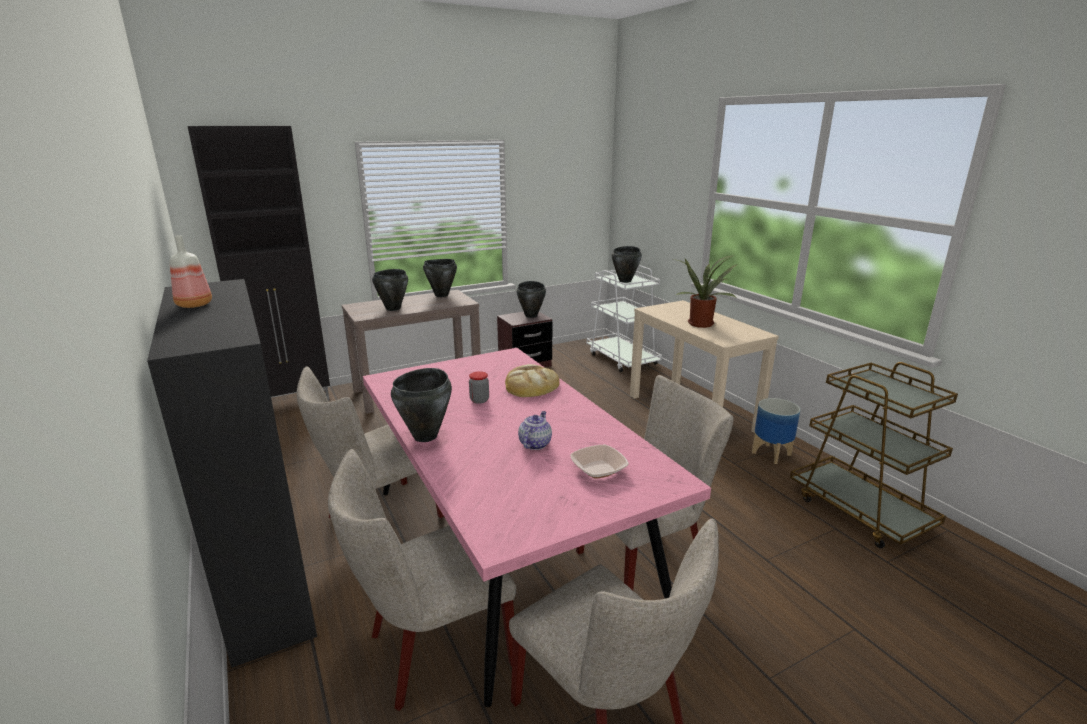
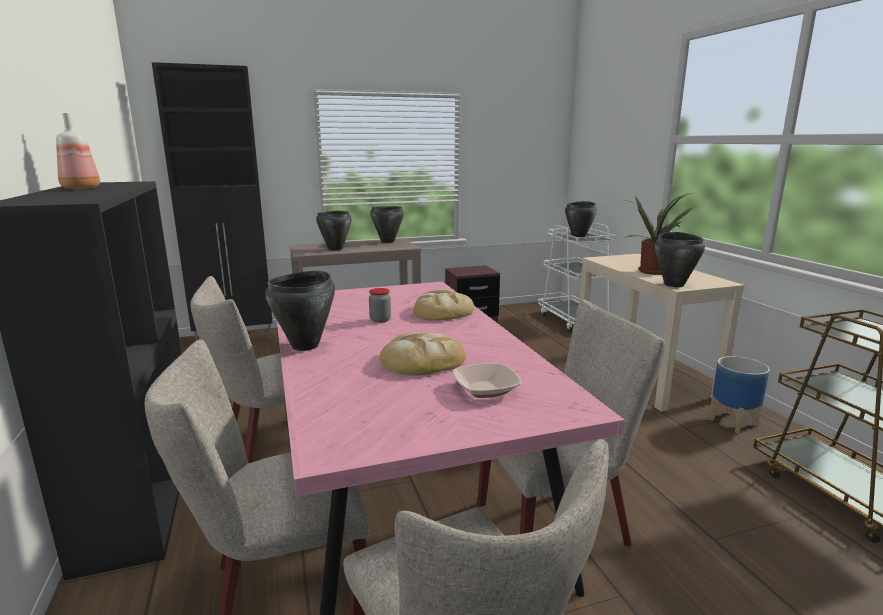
camera: 10 degrees right, 5 degrees down
(531, 316) = (479, 269): black cooking pot -> black cooking pot (674, 284)
(535, 444) = (421, 360): teapot -> bread

